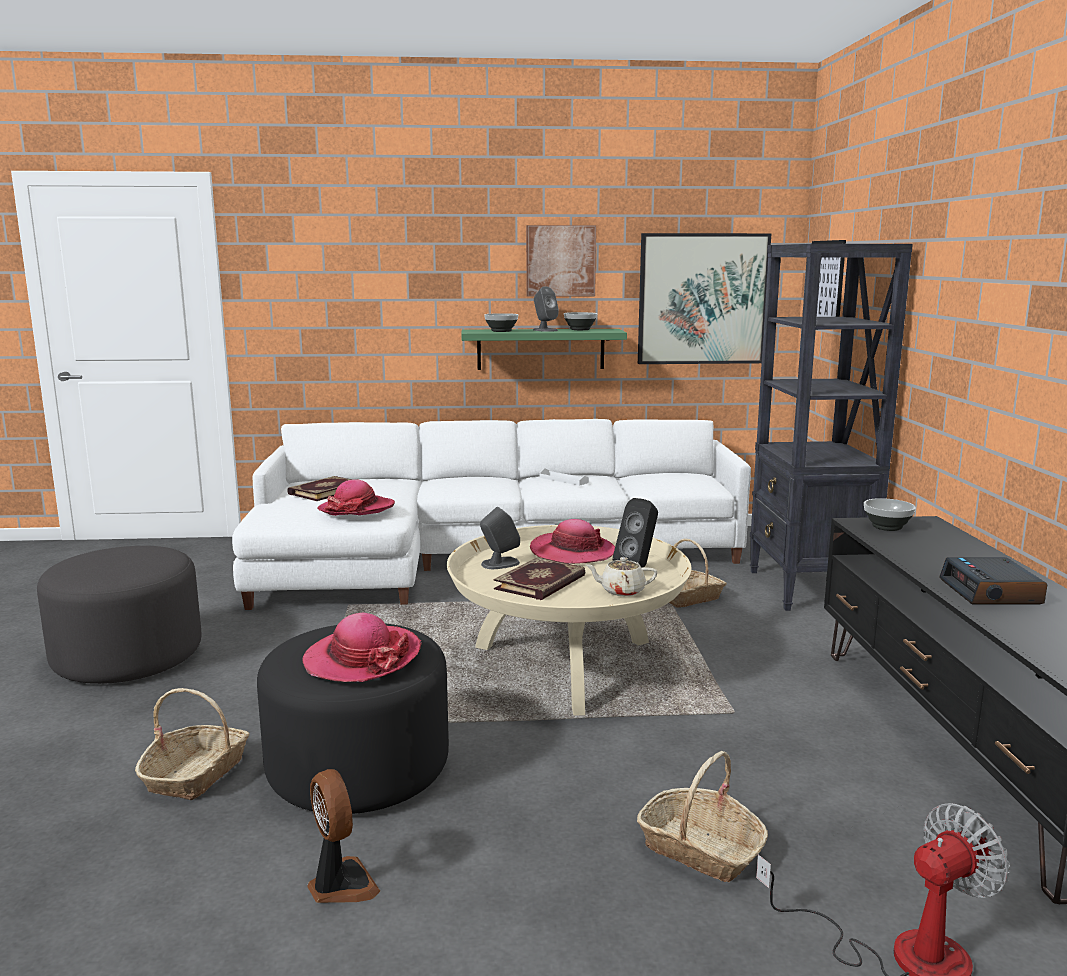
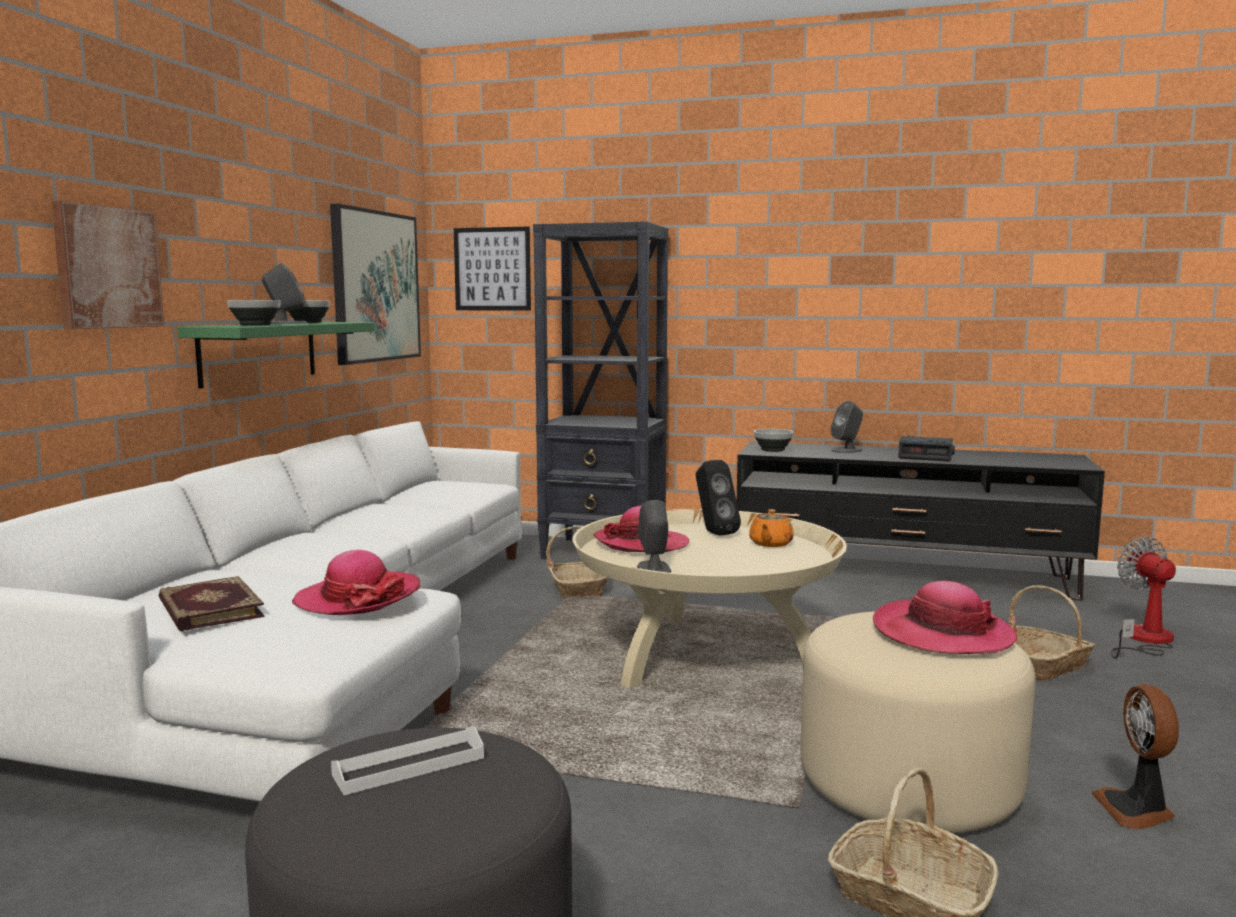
camera: 70 degrees left, 5 degrees down
(340, 885) = (1136, 810): fan -> fan turned 75 degrees counterclockwise
(359, 768) = (908, 782): black ottoman -> beige ottoman
(541, 583) = (729, 562): book -> none
(560, 261) = (269, 230): picture -> picture (107, 267)
(563, 480) = (387, 512): white tray -> white tray (409, 766)
(621, 591) = (770, 544): beige teapot -> orange teapot
(952, 555) = (846, 450): none -> grey speaker

